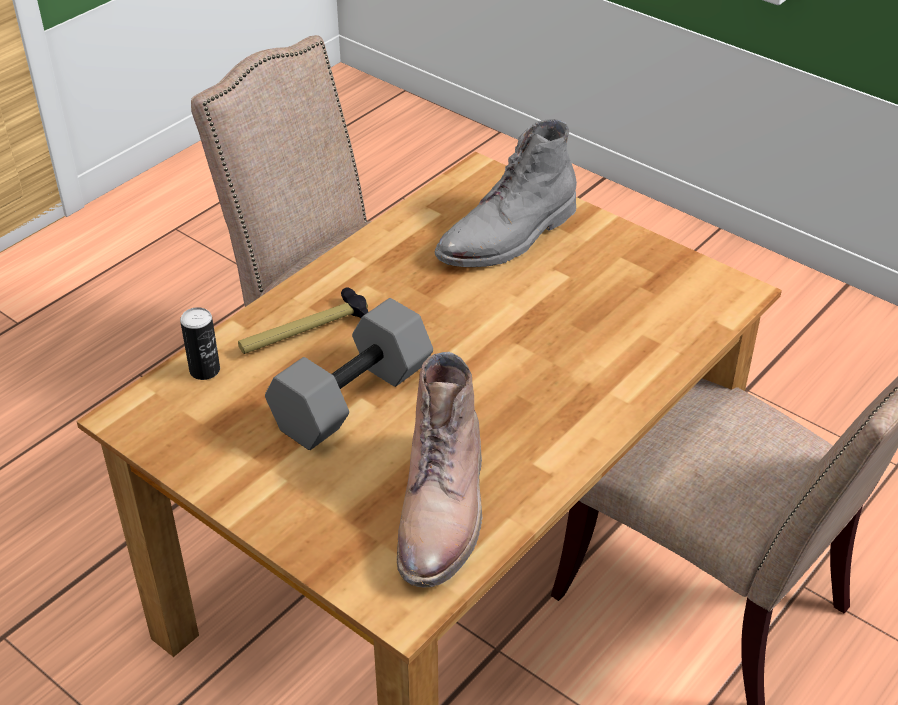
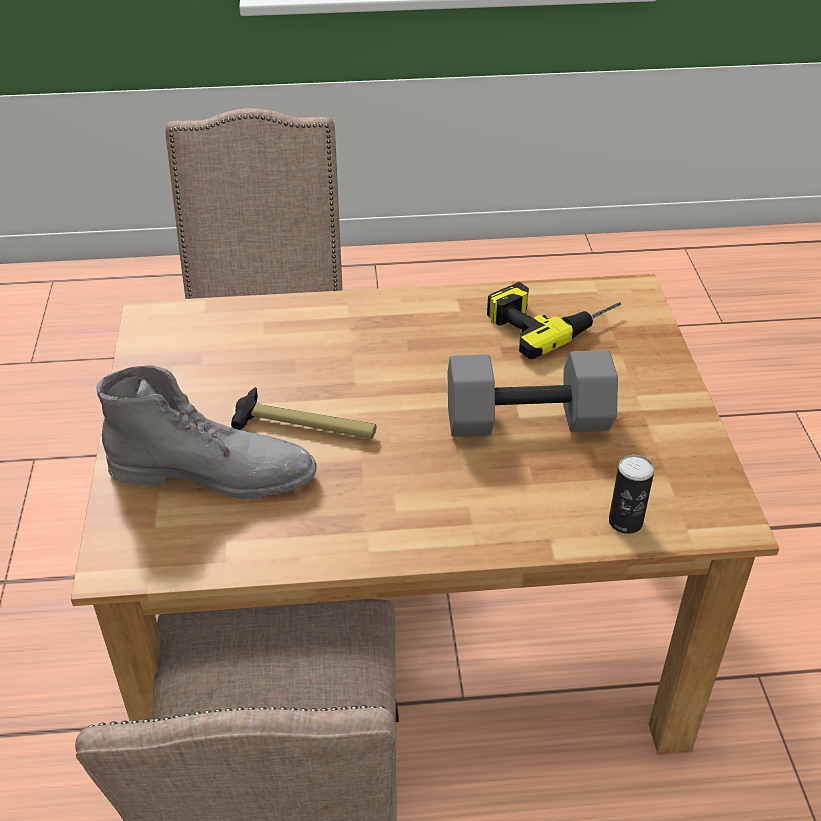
camera: 135 degrees left, 0 degrees up
(305, 332) = (503, 500): hammer -> hammer (306, 426)
(443, 510) = (550, 319): brown boot -> power drill

